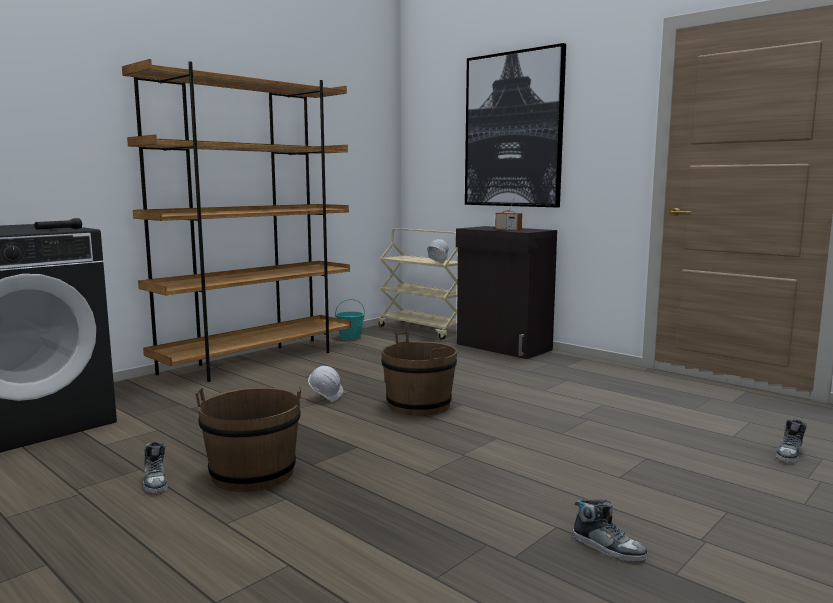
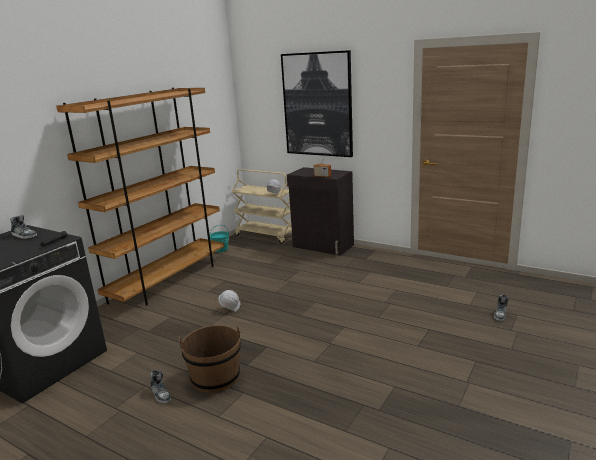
camera: 10 degrees left, 10 degrees up
(419, 405) = (290, 306): brown bucket -> none
(608, 547) = (423, 395): shoe -> shoe (24, 235)

